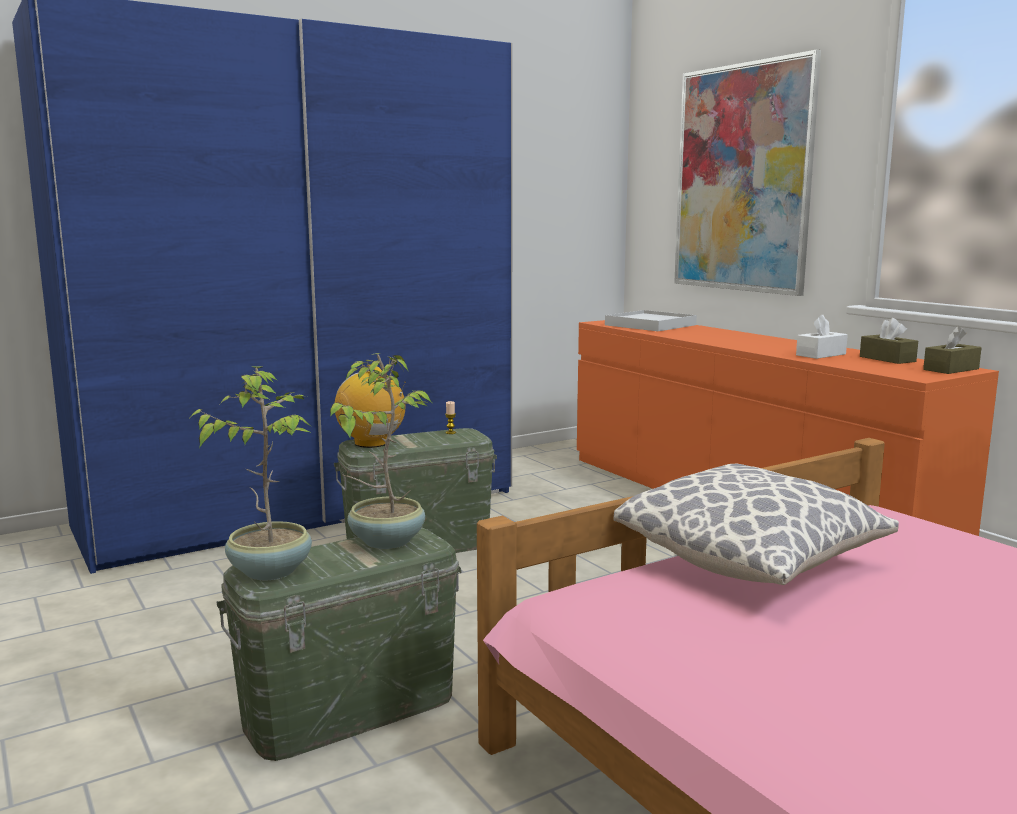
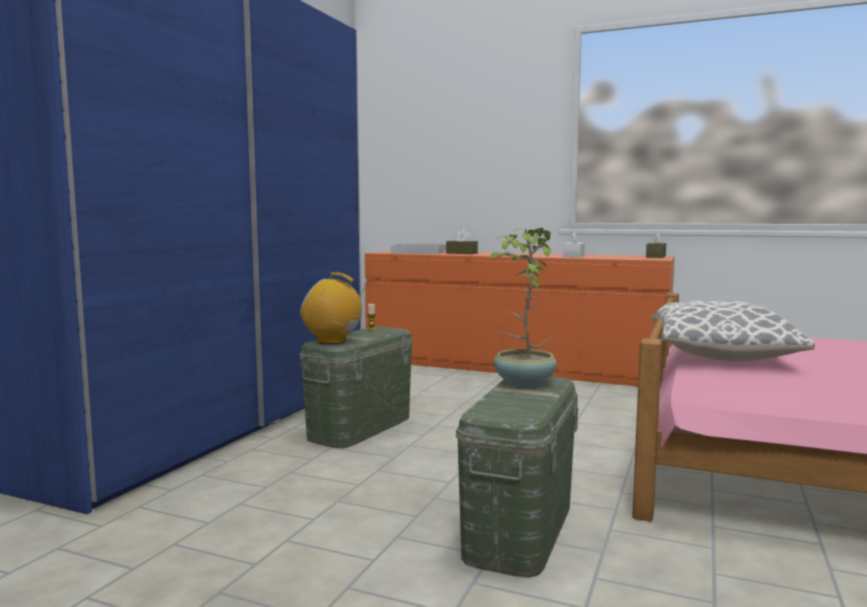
camera: 35 degrees left, 5 degrees down
(270, 570) = (503, 411): potted plant -> none
(742, 178) = (465, 150): picture -> none
(887, 359) = (611, 255): brown tissue box -> brown tissue box (461, 253)

